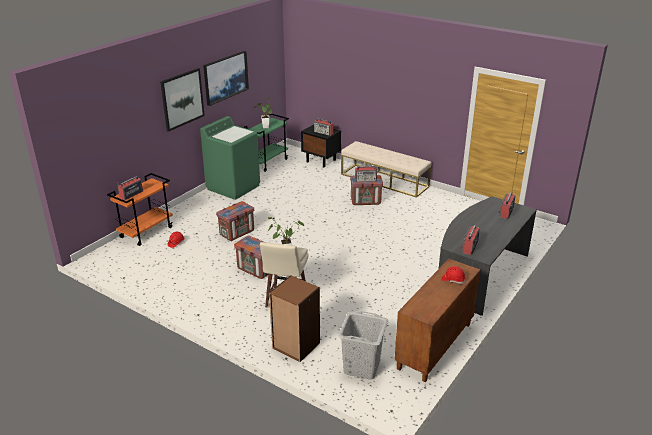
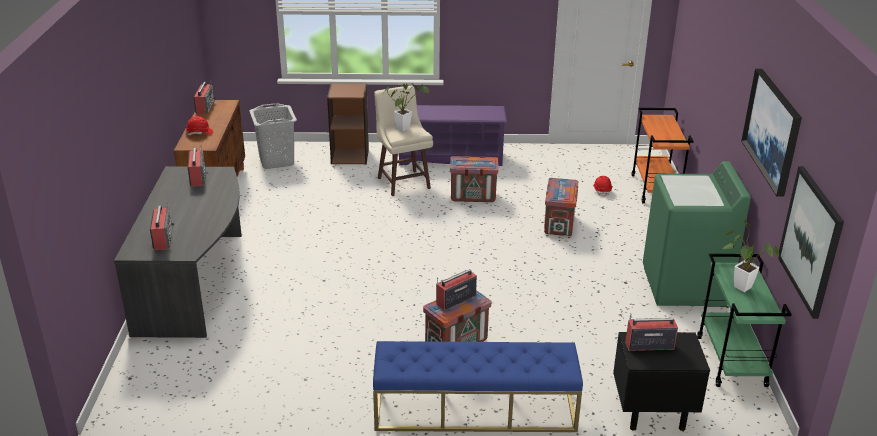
camera: 145 degrees right, 0 degrees up
(131, 195) = (662, 123): radio -> radio (205, 107)
(182, 99) = (736, 90): picture -> picture (810, 240)
(223, 310) = (450, 157): none -> purple shoe rack
(384, 180) = (474, 410): beige bench -> blue bench

